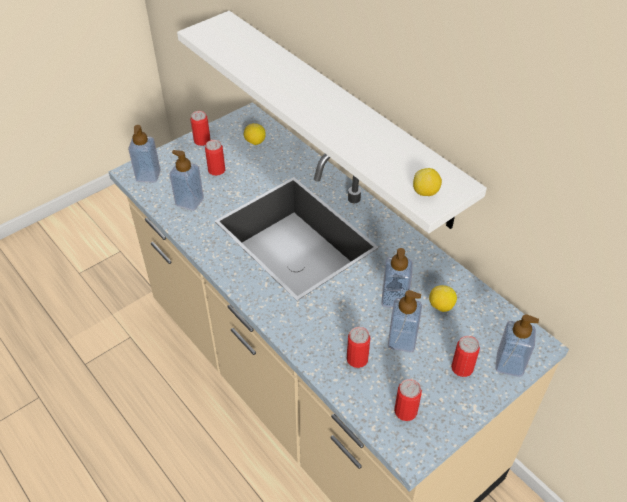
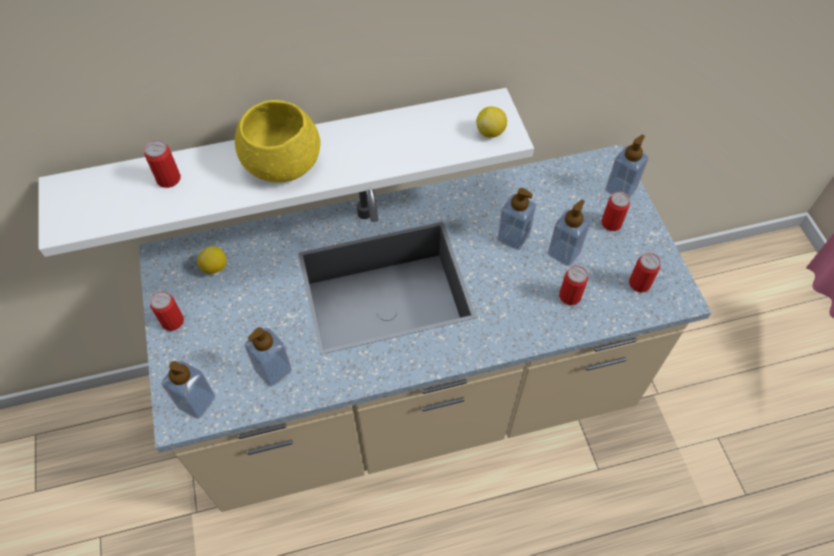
camera: 65 degrees left, 10 degrees up
(216, 170) = (237, 323): can -> can (168, 179)
(310, 97) = (282, 162): none -> yellow bowl
(441, 306) = (538, 207): lemon -> none

